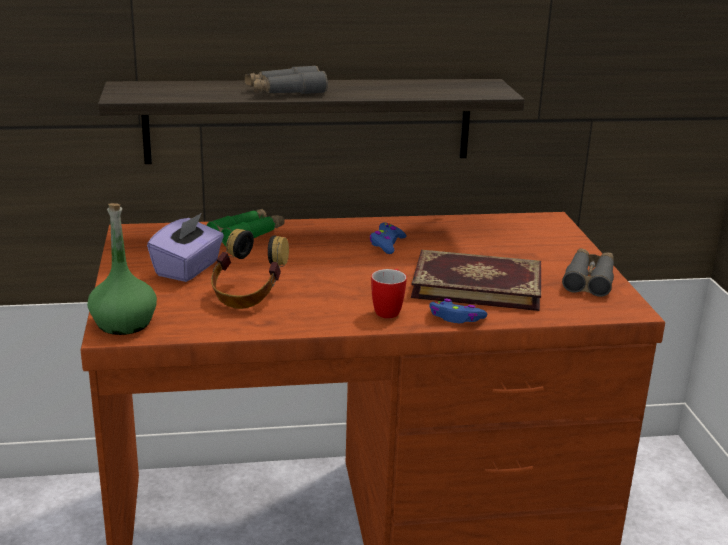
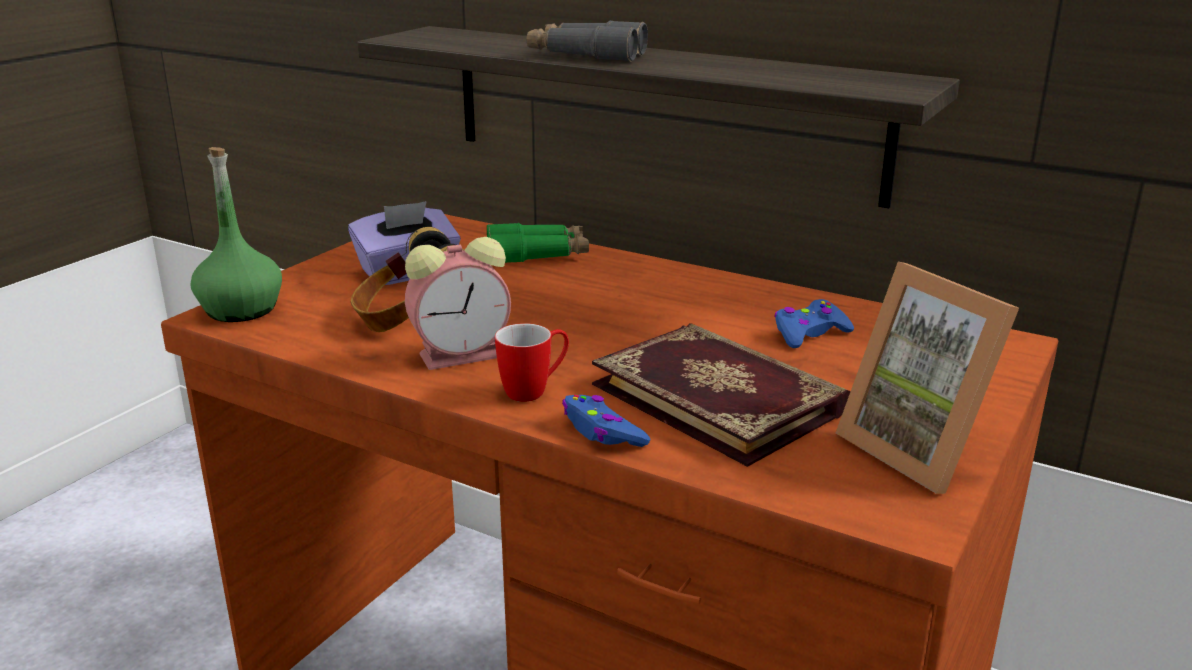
camera: 40 degrees right, 0 degrees up
(317, 304) = (463, 354): none -> alarm clock
(386, 244) = (687, 309): blue game controller -> blue game controller (809, 333)
(589, 279) = (921, 449): grey binoculars -> picture frame

